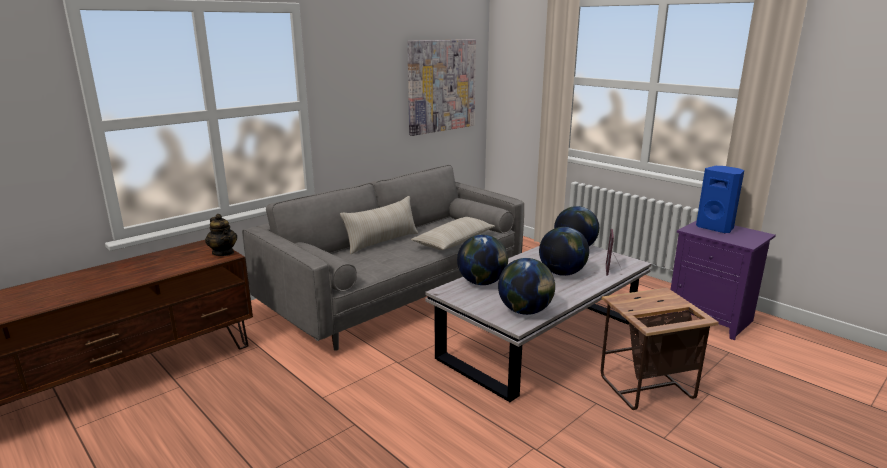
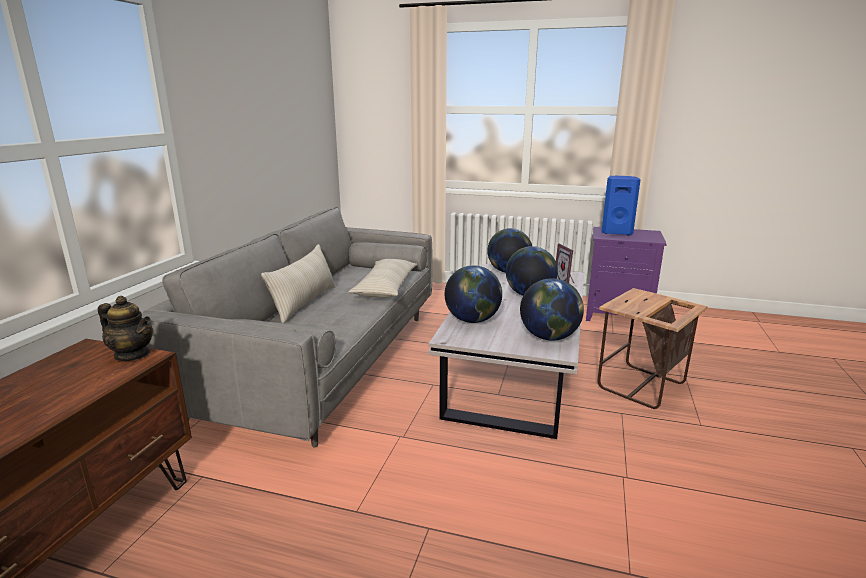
camera: 30 degrees left, 0 degrees up
(441, 86) = (300, 120): picture -> none

